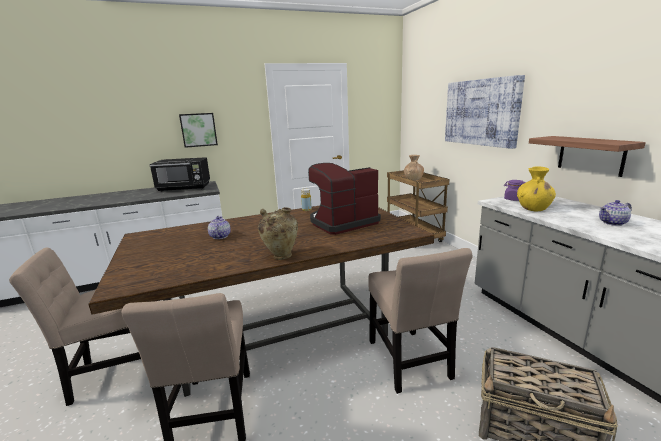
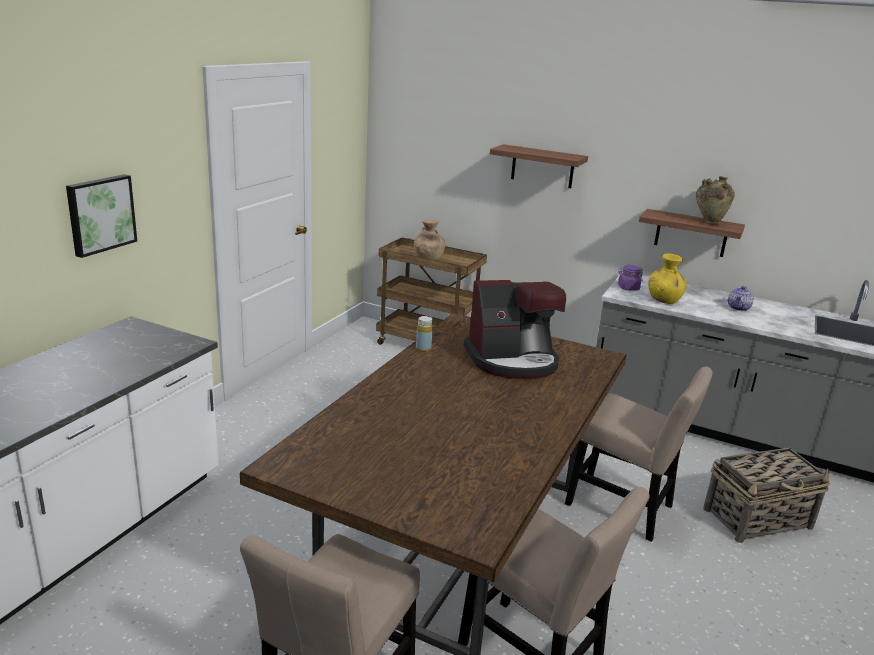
camera: 45 degrees left, 5 degrees up
(184, 188) = (116, 348): black microwave -> none
(220, 236) = (414, 426): teapot -> none
(281, 256) = (550, 428): beige vase -> beige vase (709, 222)
(342, 223) = (513, 360): coffee machine -> coffee machine turned 120 degrees counterclockwise
(481, 112) = (542, 166): picture -> shelf

